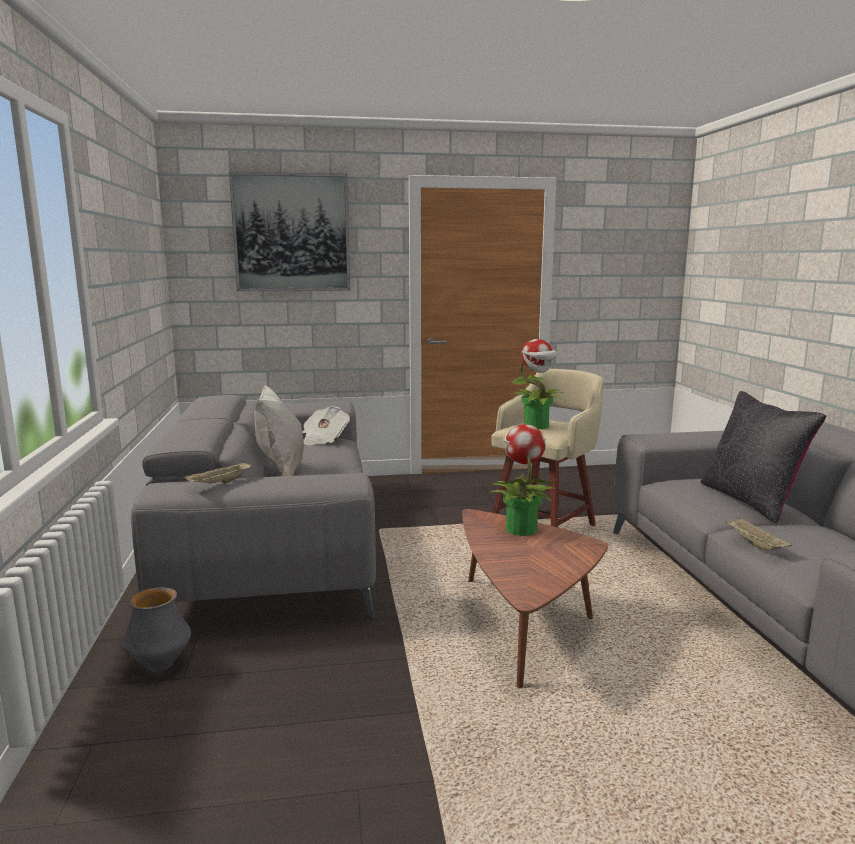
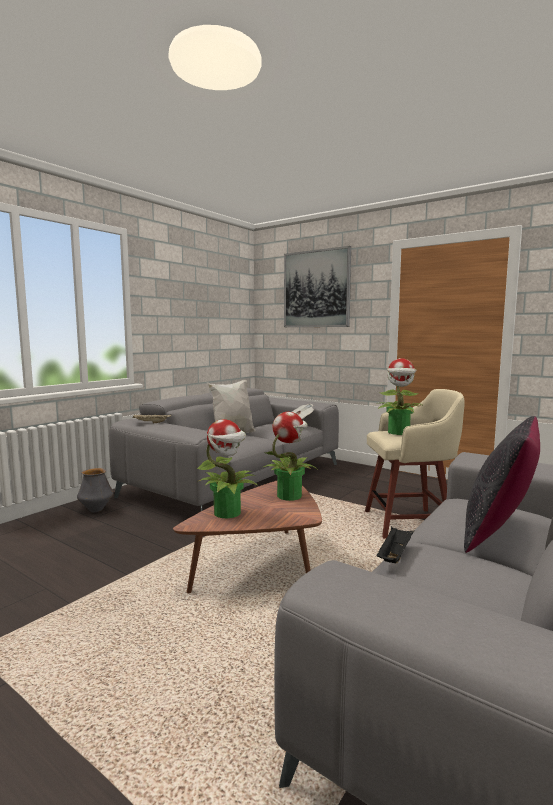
camera: 45 degrees right, 5 degrees down
(522, 570) = (228, 513): none -> potted plant
(754, 544) = (394, 555): beige tray -> black tray

